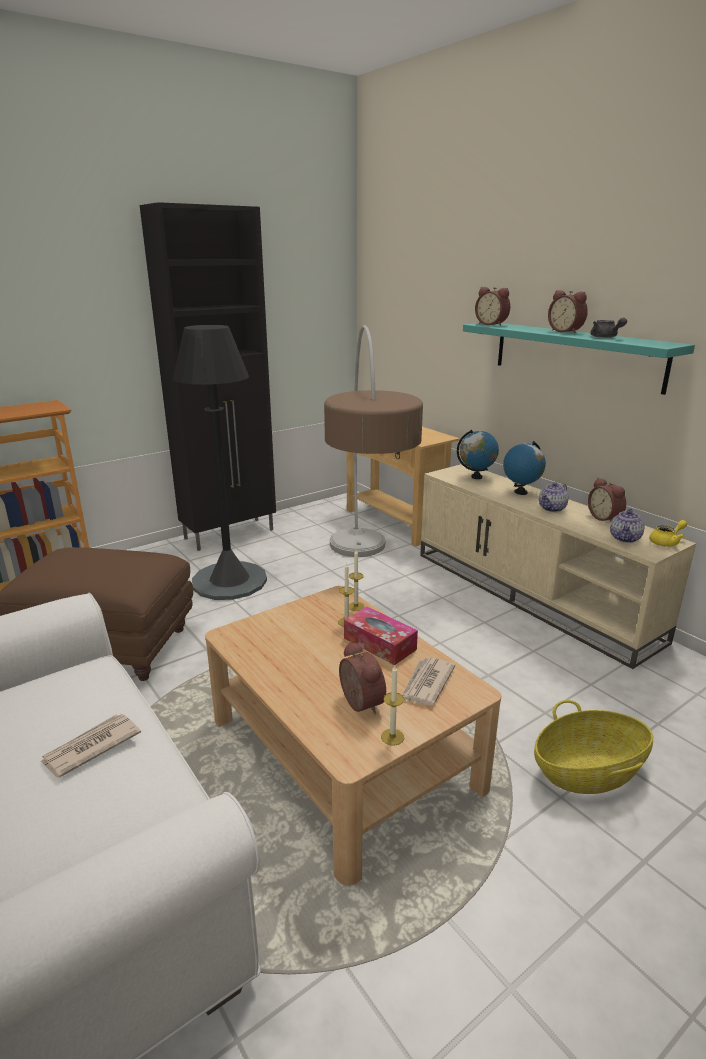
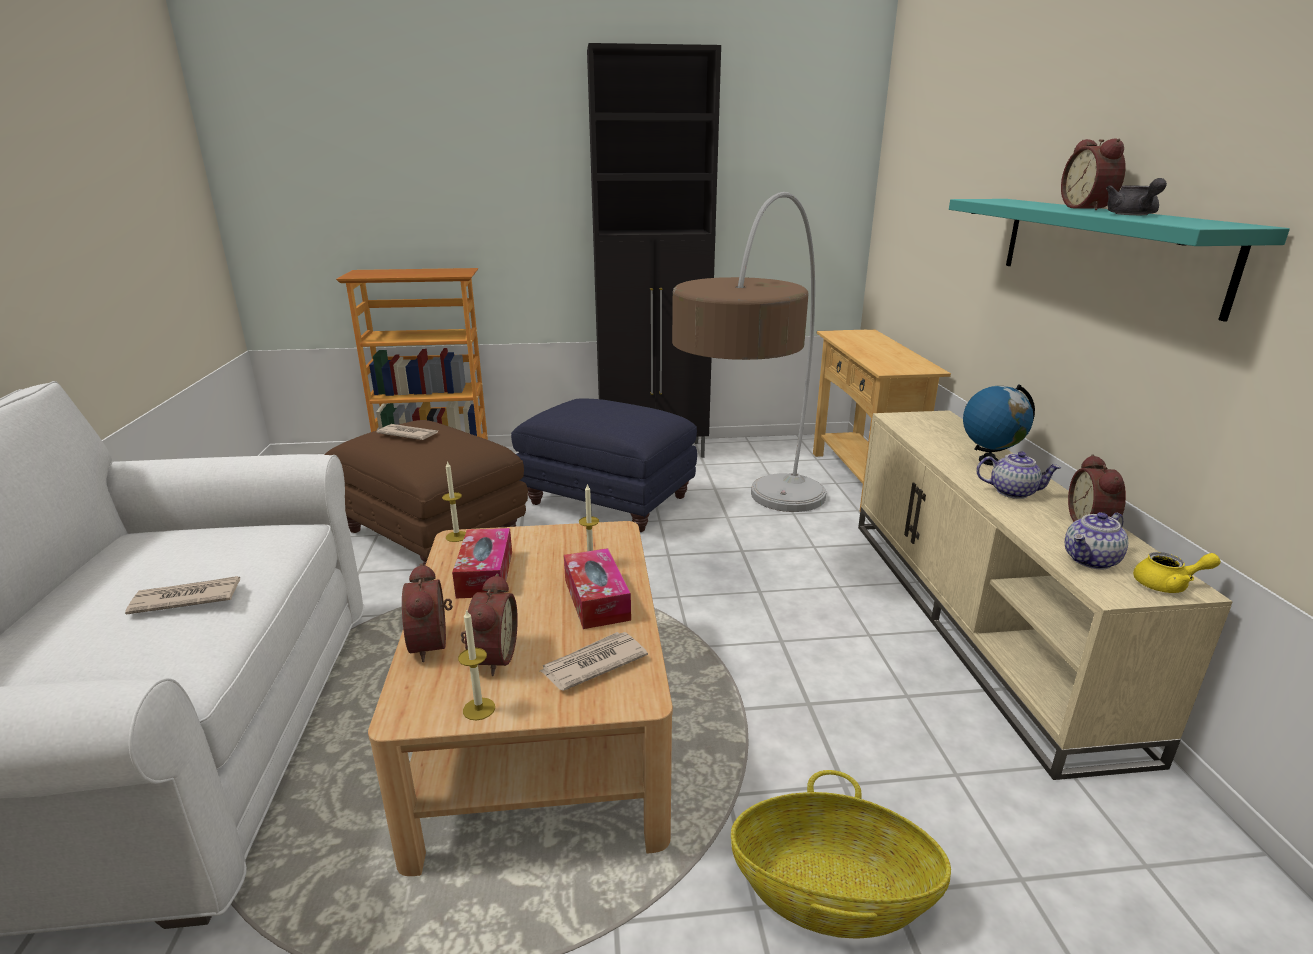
camera: 30 degrees right, 0 degrees up
(76, 563) = (408, 434): none -> newspaper
(229, 581) = (606, 500): black floor lamp -> blue ottoman
(282, 652) = (485, 574): none -> tissue box
(356, 606) = (622, 549): candle -> candle (457, 536)
(476, 477) = (944, 430): globe -> none
(492, 324) = (994, 200): alarm clock -> alarm clock (434, 643)
(552, 508) = (1013, 492): teapot -> teapot turned 150 degrees counterclockwise

